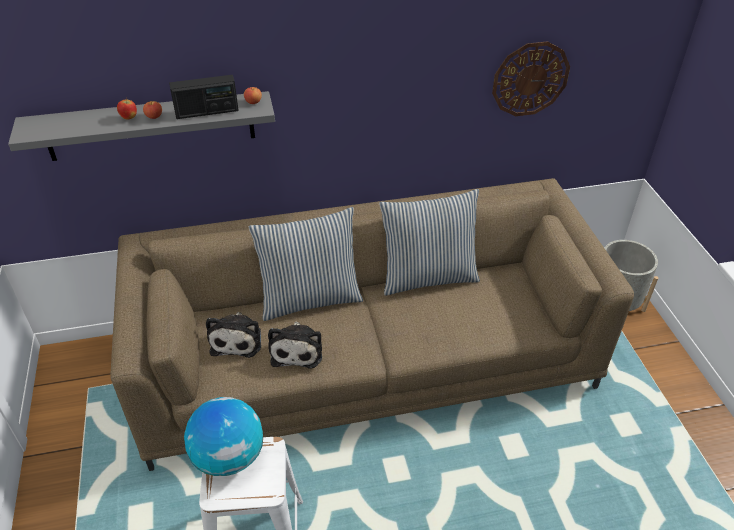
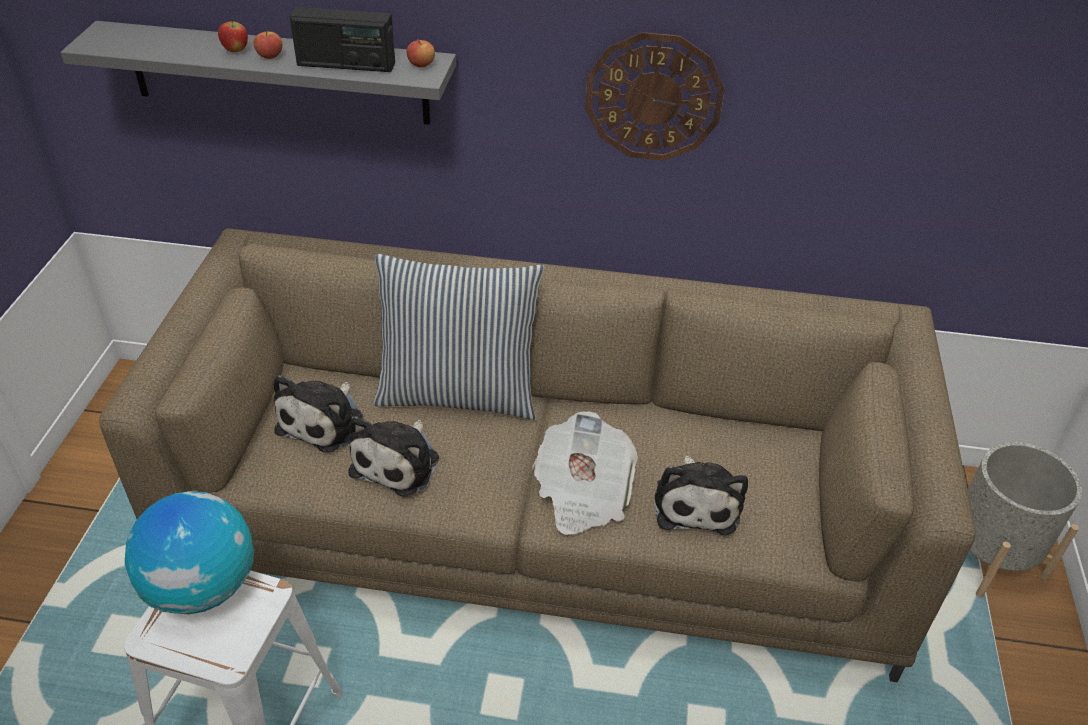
camera: 20 degrees right, 0 degrees up
(412, 335) = (582, 493): none -> newspaper
(428, 277) = (655, 411): pillow -> none
(476, 321) = (696, 502): none -> plush toy
(530, 79) = (904, 123): wall clock -> wall clock (653, 97)

